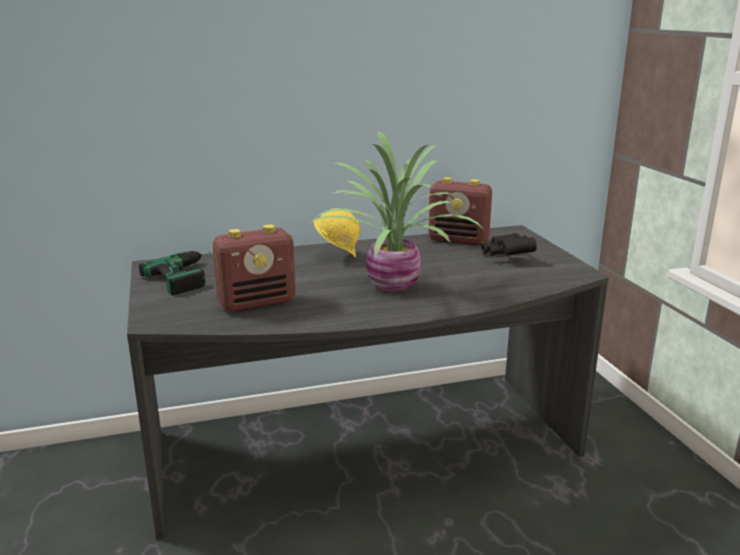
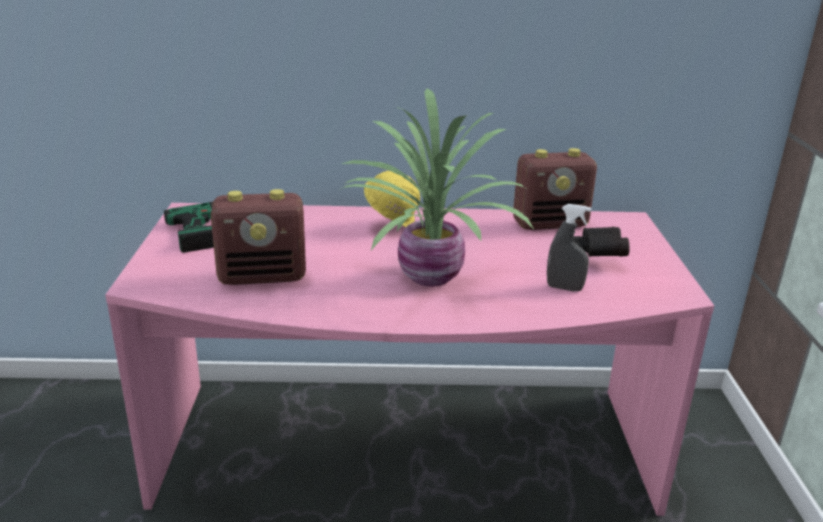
camera: 15 degrees right, 5 degrees up
(367, 452) = (405, 454): grey desk -> pink desk
(459, 240) = (550, 224): radio -> radio turned 45 degrees counterclockwise
(498, 280) = (564, 288): none -> grey spray bottle

